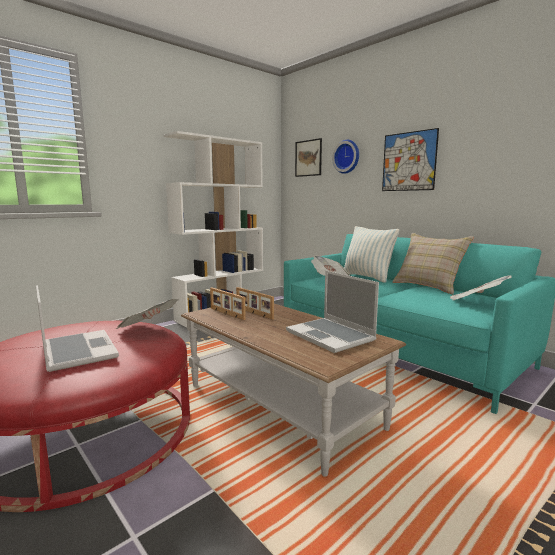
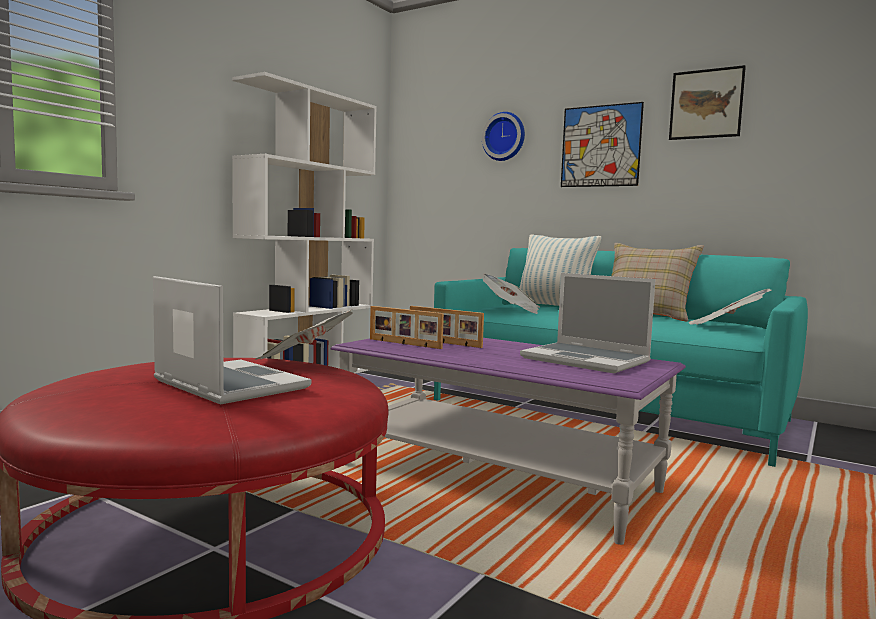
camera: 15 degrees left, 5 degrees down
(281, 405) = (497, 478): brown coffee table -> purple coffee table
(308, 158) = (439, 137): picture -> picture (706, 104)

